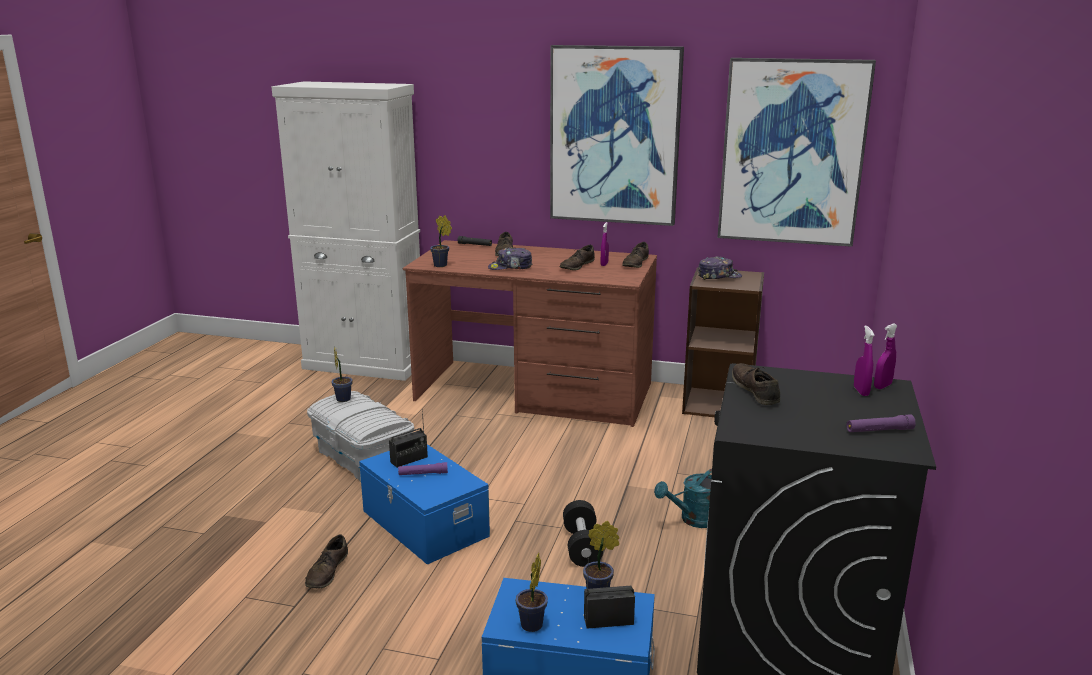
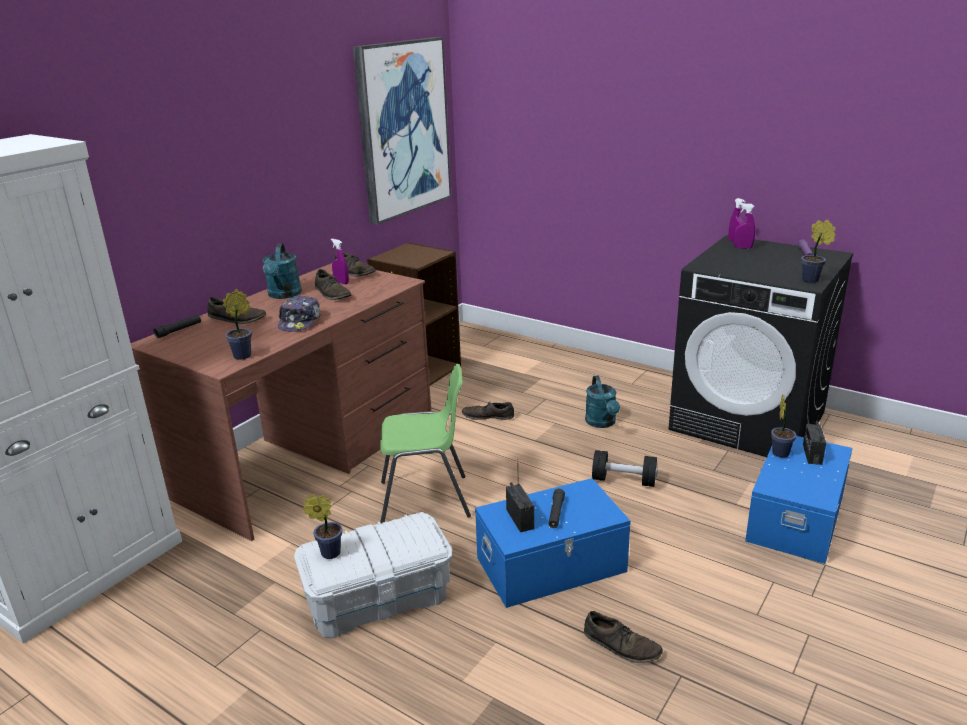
camera: 70 degrees left, 5 degrees up
(423, 474) = (556, 513): purple flashlight -> black flashlight
(493, 451) = (425, 500): none -> green chair
(531, 627) = (821, 487): potted plant -> potted plant (812, 280)
(561, 255) = (284, 295): none -> turquoise watering can
(615, 135) = (277, 148): picture -> none
(719, 276) = (403, 256): cap -> none
(755, 390) = (736, 270): brown shoe -> brown shoe (488, 416)

